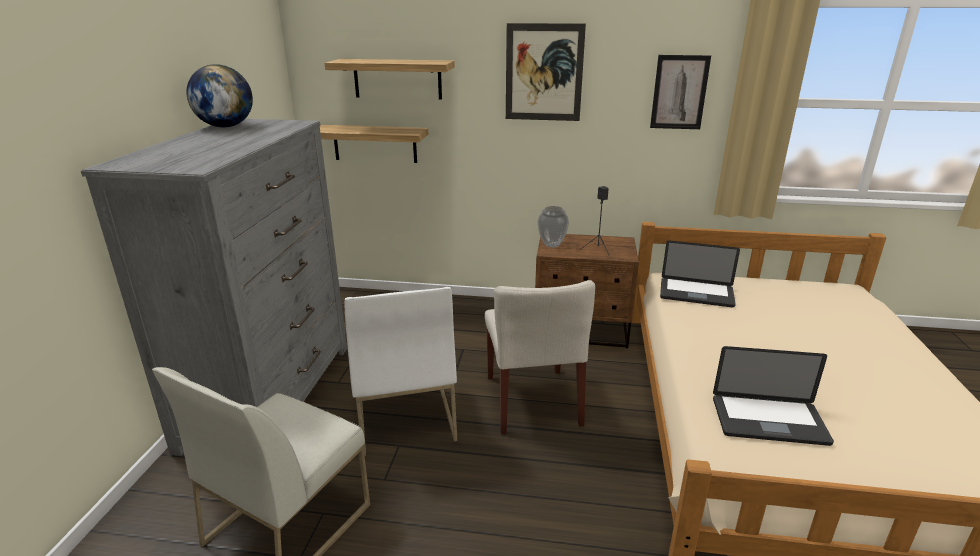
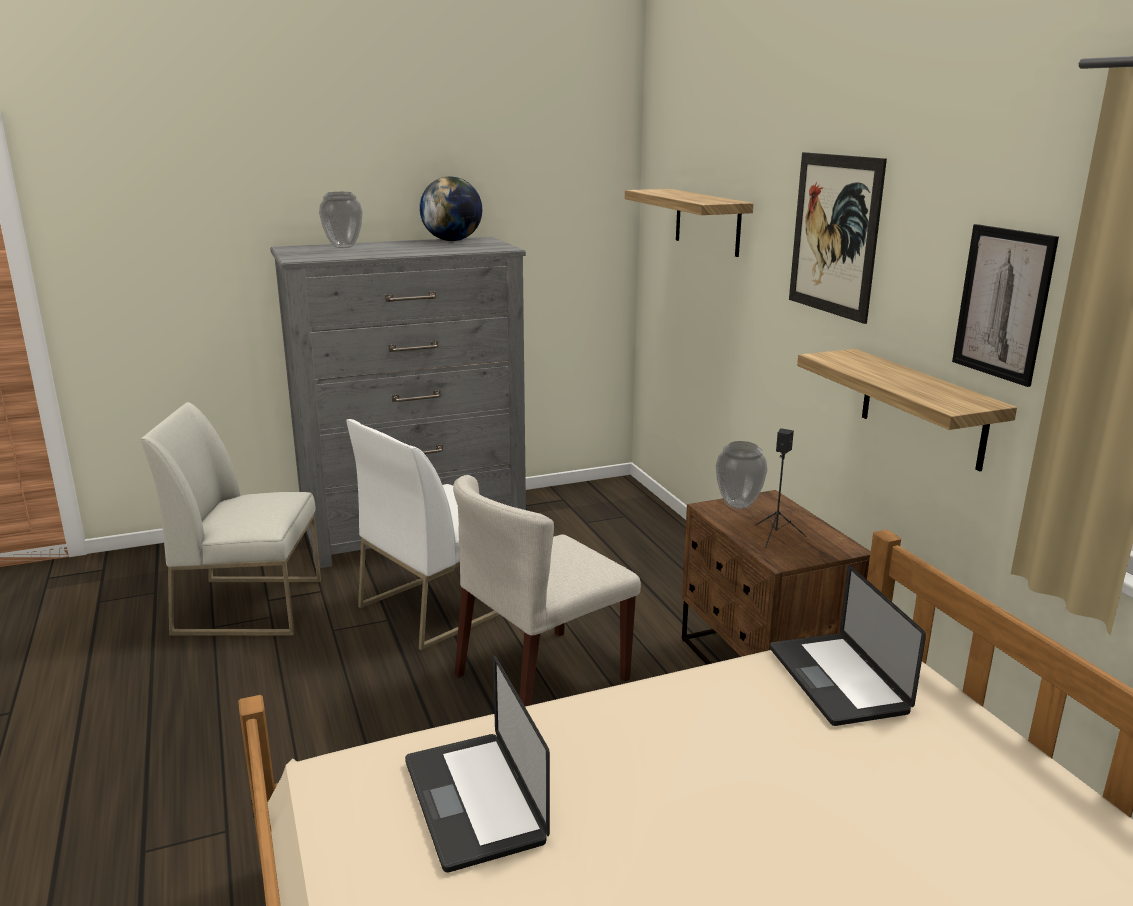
camera: 60 degrees right, 5 degrees down
(167, 151) = (343, 247): none -> vase
(375, 143) = (683, 305): shelf -> shelf (922, 408)

